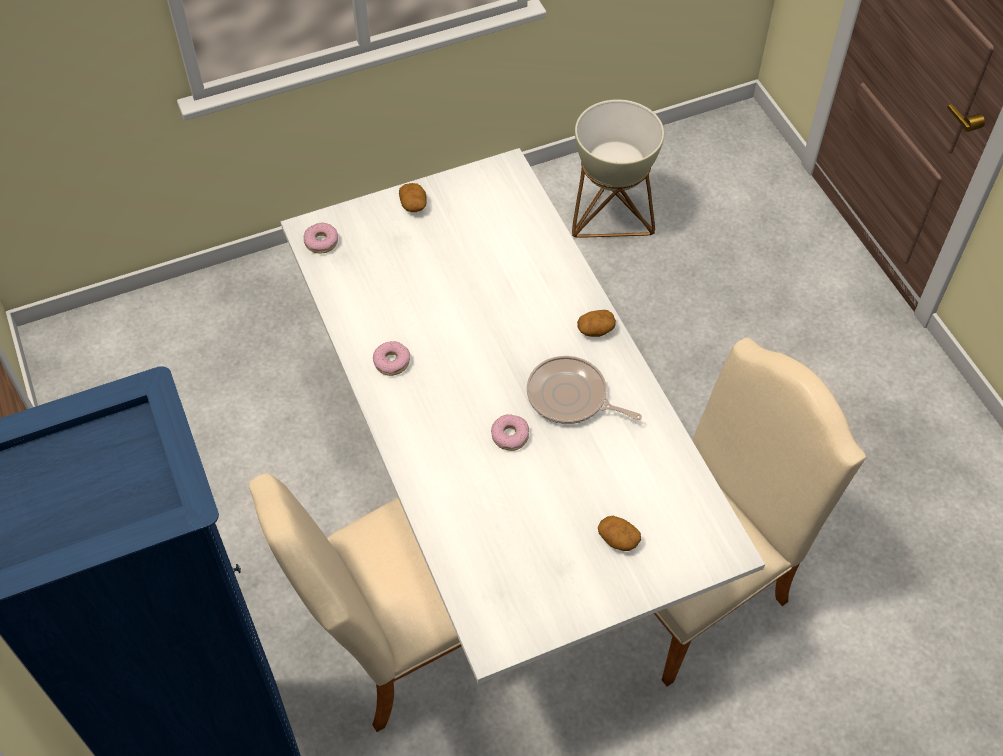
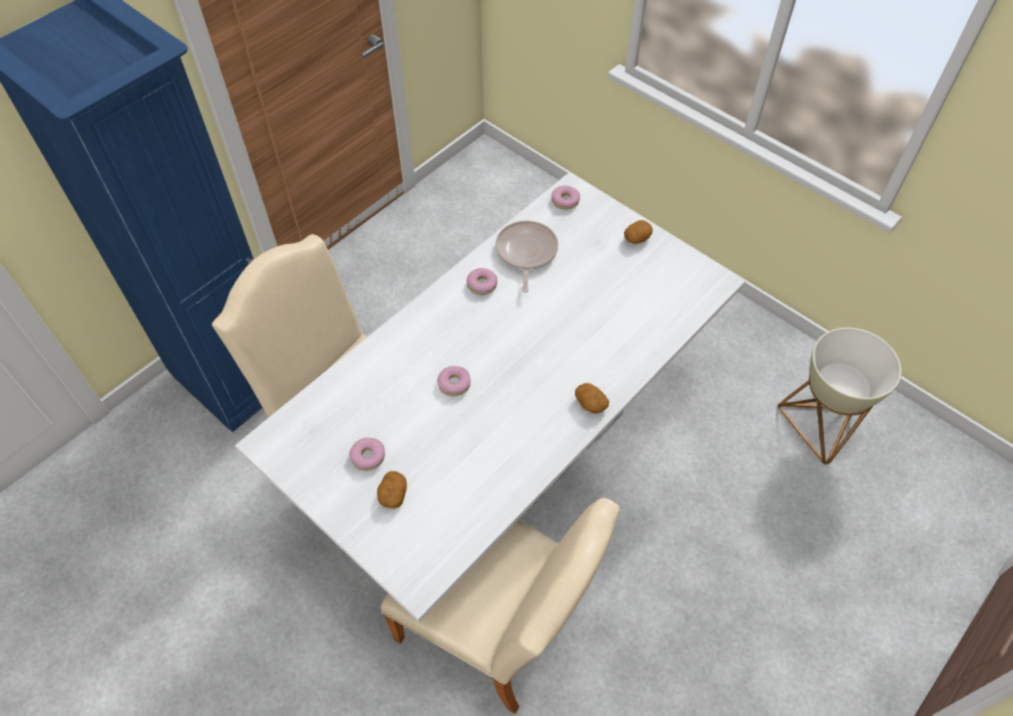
camera: 65 degrees right, 0 degrees up
(560, 547) = (368, 456): none -> donut
(570, 397) = (512, 411): frying pan -> frying pan (526, 253)

